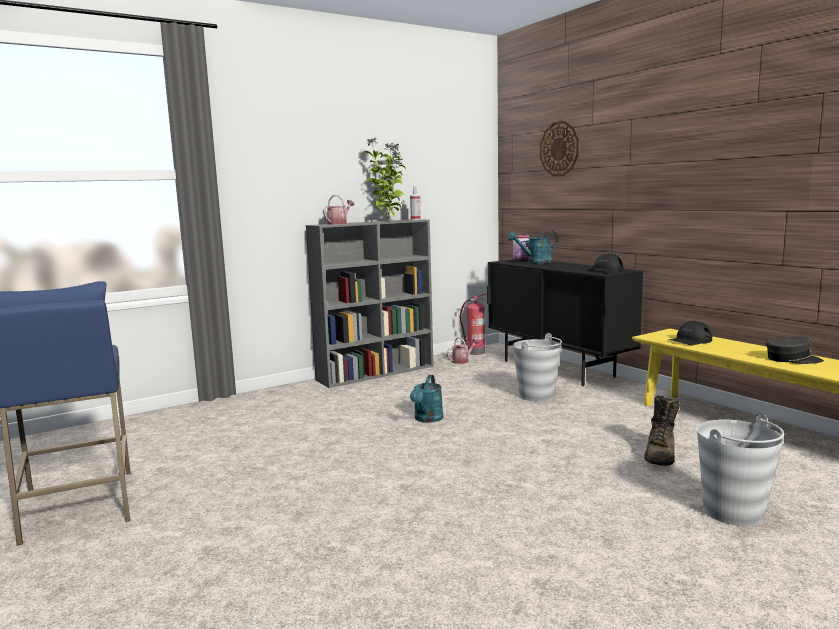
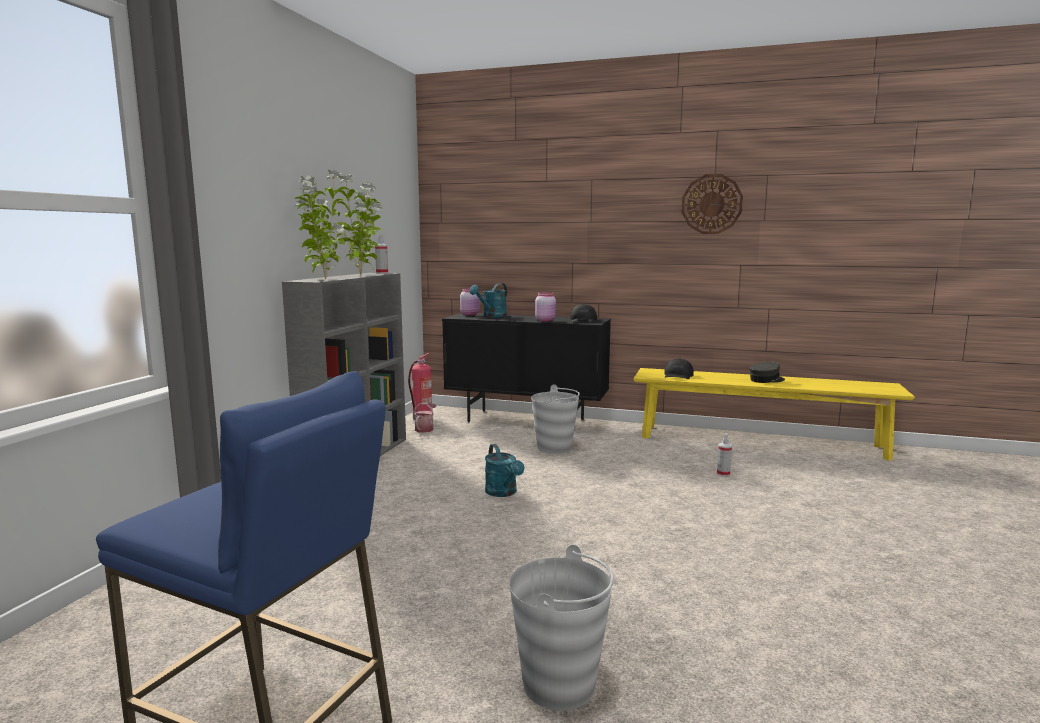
camera: 40 degrees left, 0 degrees up
(339, 223) = (324, 279): watering can -> potted plant
(559, 149) = (507, 202): wall clock -> wall clock (711, 204)
(567, 269) = (545, 320): none -> pink jar
(660, 455) = (723, 474): brown boot -> spray bottle
(733, 512) = (828, 501): grey bucket -> grey bucket (560, 685)

